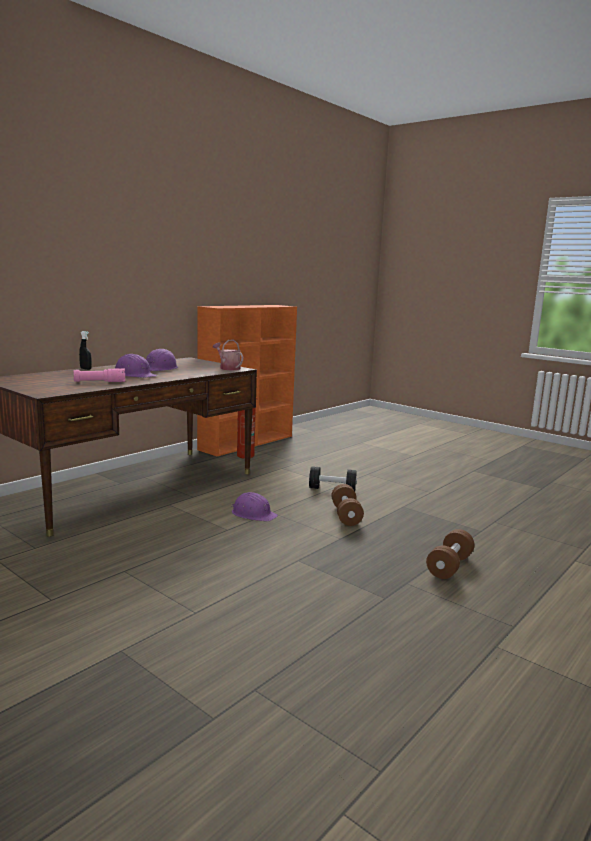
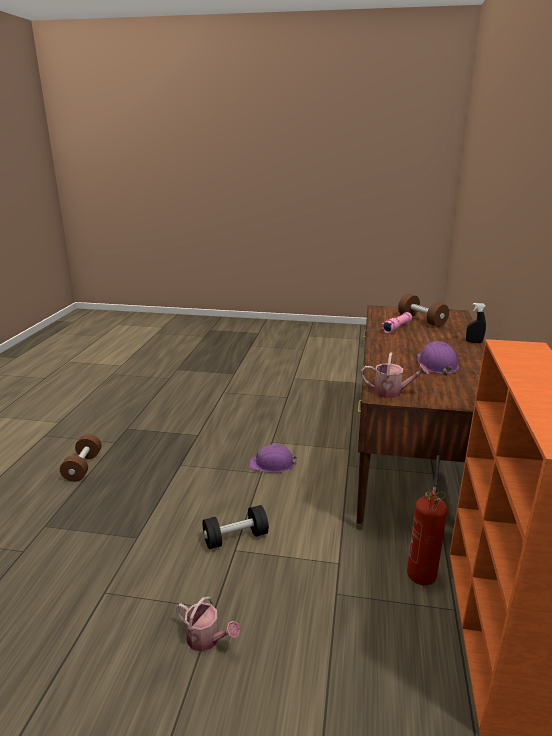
camera: 150 degrees right, 10 degrees up
(134, 375) = (412, 345): purple hard hat -> none
(346, 515) = (192, 495): brown dumbbell -> brown dumbbell (421, 320)
(377, 469) = (207, 639): none -> watering can

